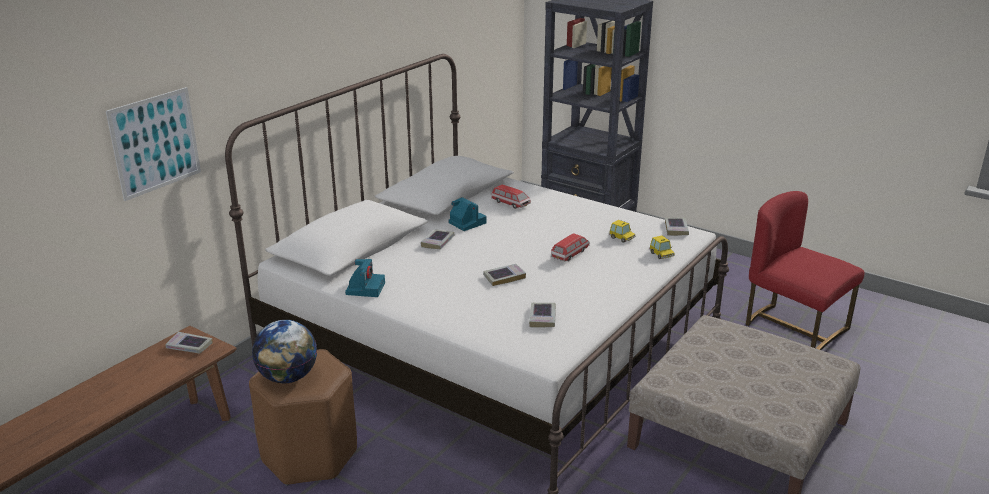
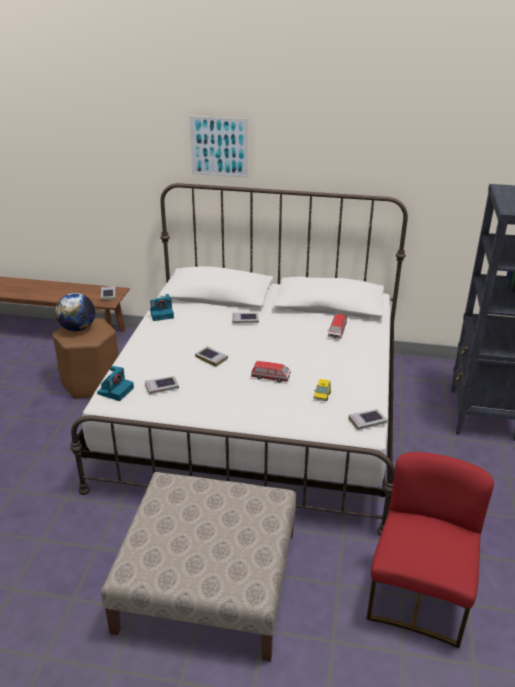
camera: 65 degrees right, 5 degrees up
(155, 143) = (120, 174): picture -> picture (219, 147)
(466, 222) = (286, 323): camera -> camera (116, 390)
(661, 254) = (307, 422): toy car -> none

